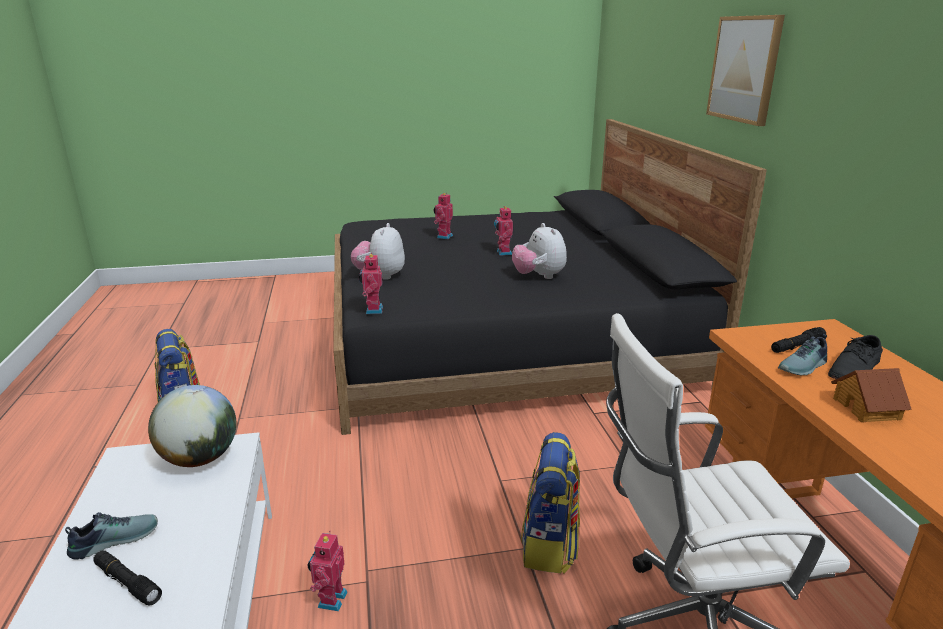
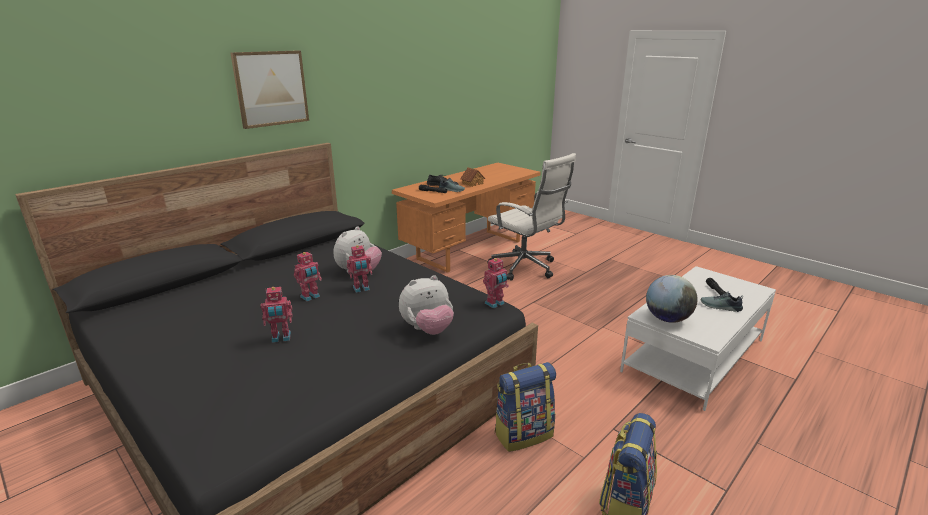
camera: 125 degrees left, 0 degrees up
(330, 599) = (622, 330): toy robot -> toy robot (361, 289)
(550, 545) = (523, 297): backpack -> backpack (523, 434)

